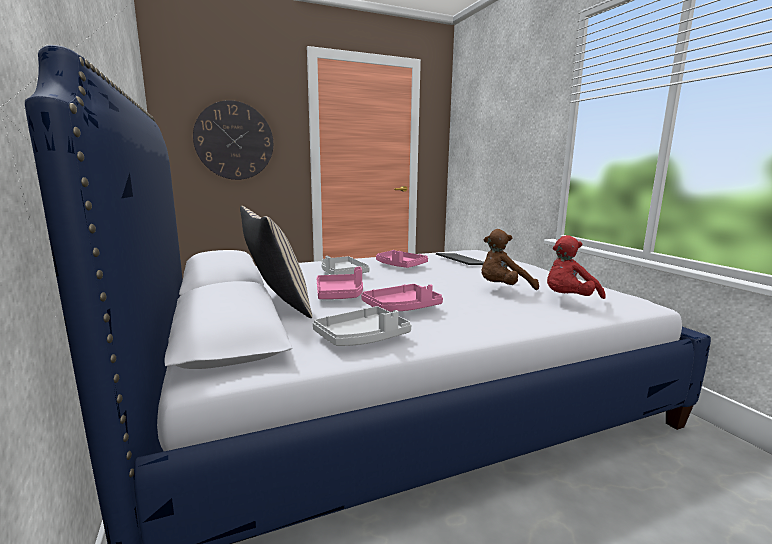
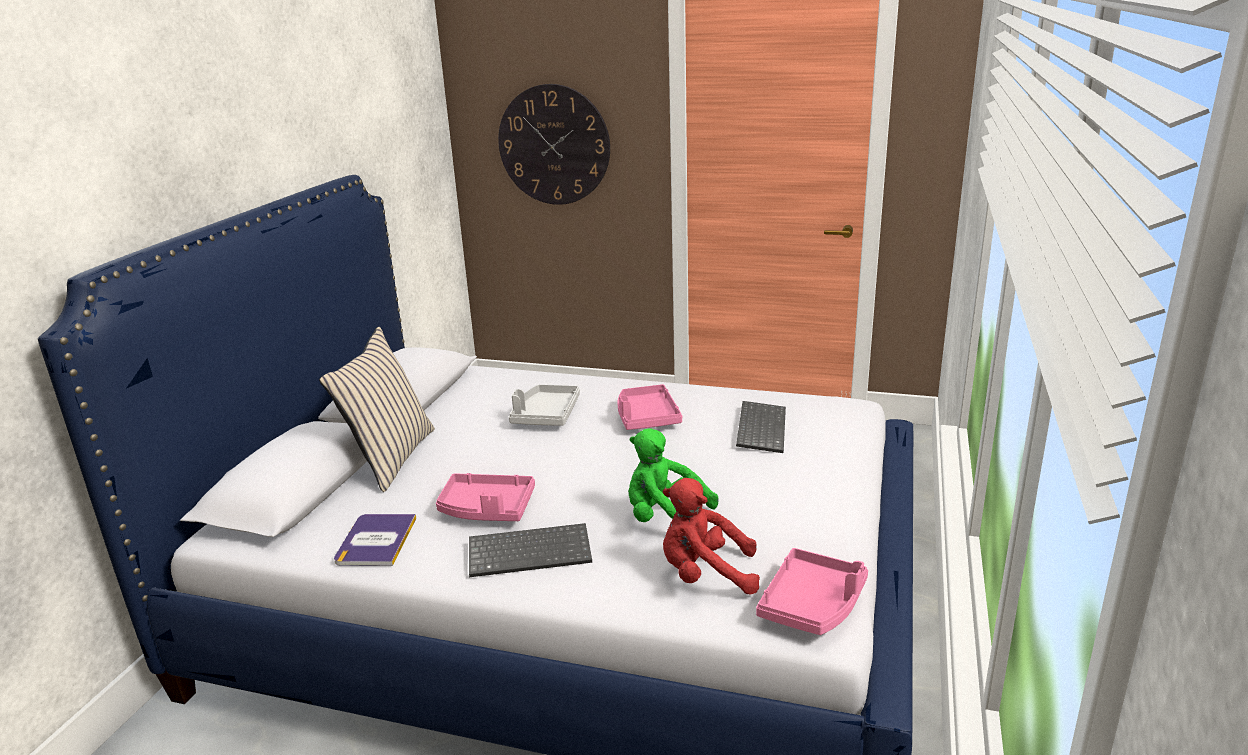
camera: 40 degrees right, 10 degrees up
(340, 295) = (472, 460): pink tray -> pink tray (813, 605)
(362, 338) = (376, 541): grey tray -> book
(470, 315) = (531, 551): none -> keyboard
(503, 289) = (666, 519): brown plush toy -> green plush toy

